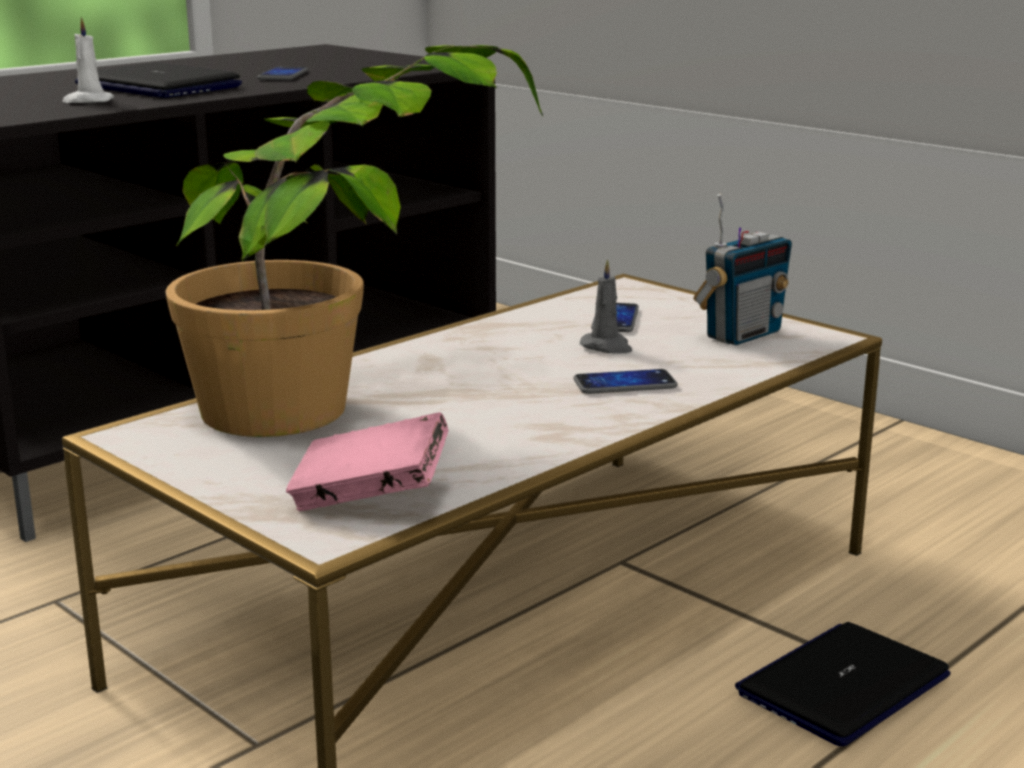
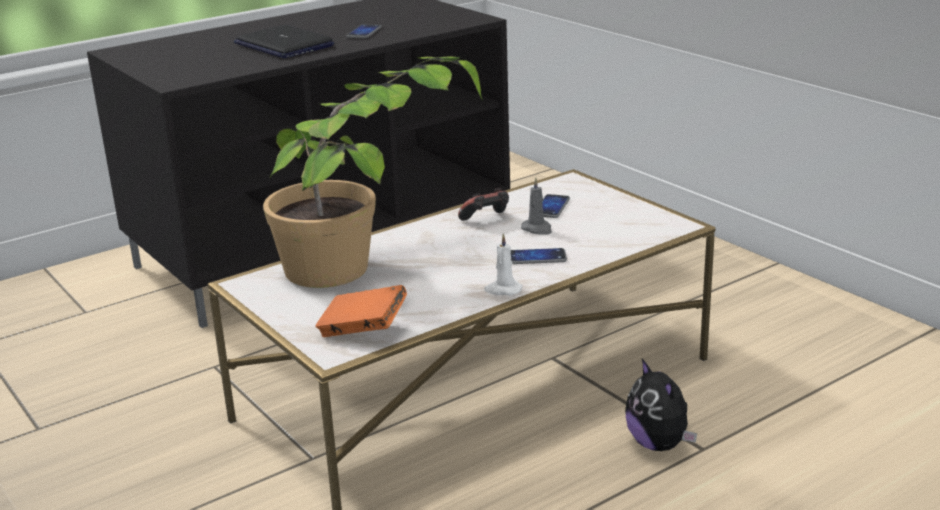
camera: 10 degrees right, 5 degrees up
(88, 101) = (237, 62): white candle -> white candle (503, 290)
(370, 498) = (363, 330): pink book -> orange book
(519, 337) = (486, 220): none -> game controller
(742, 335) = (626, 222): radio -> none
(843, 685) = (659, 444): laptop -> plush toy

